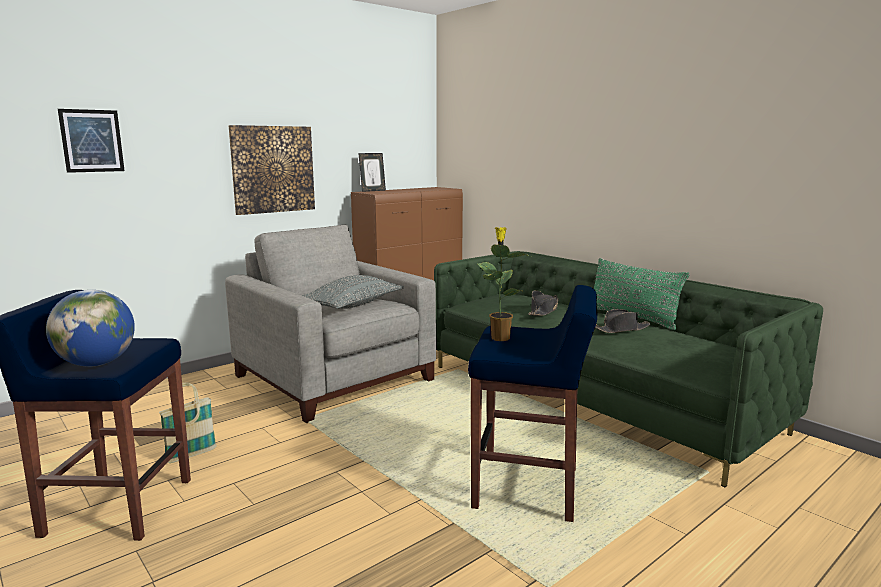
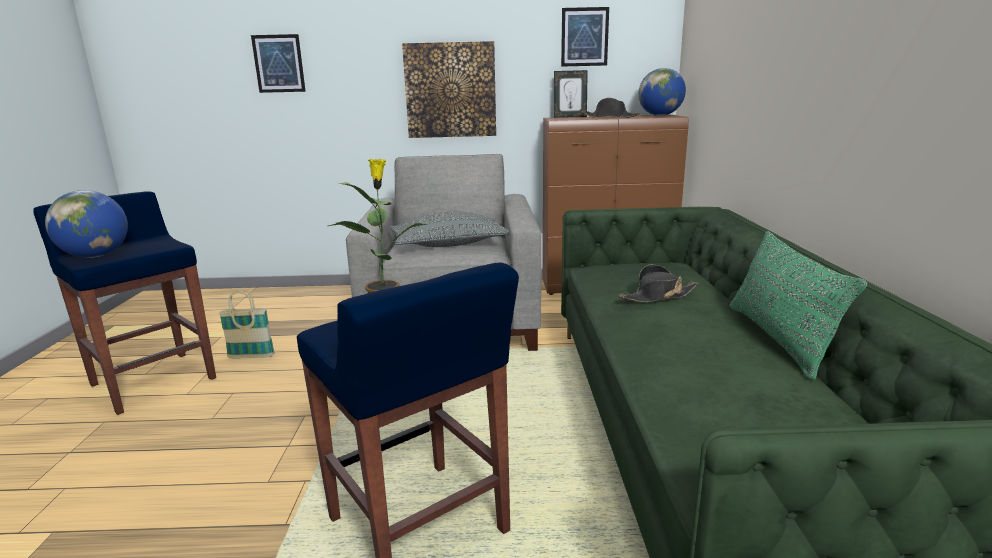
camera: 40 degrees right, 5 degrees up
(375, 126) = (584, 37): none -> picture
(436, 188) = (660, 115): none -> globe
(620, 329) = (710, 352): black hat -> black hat (610, 117)

